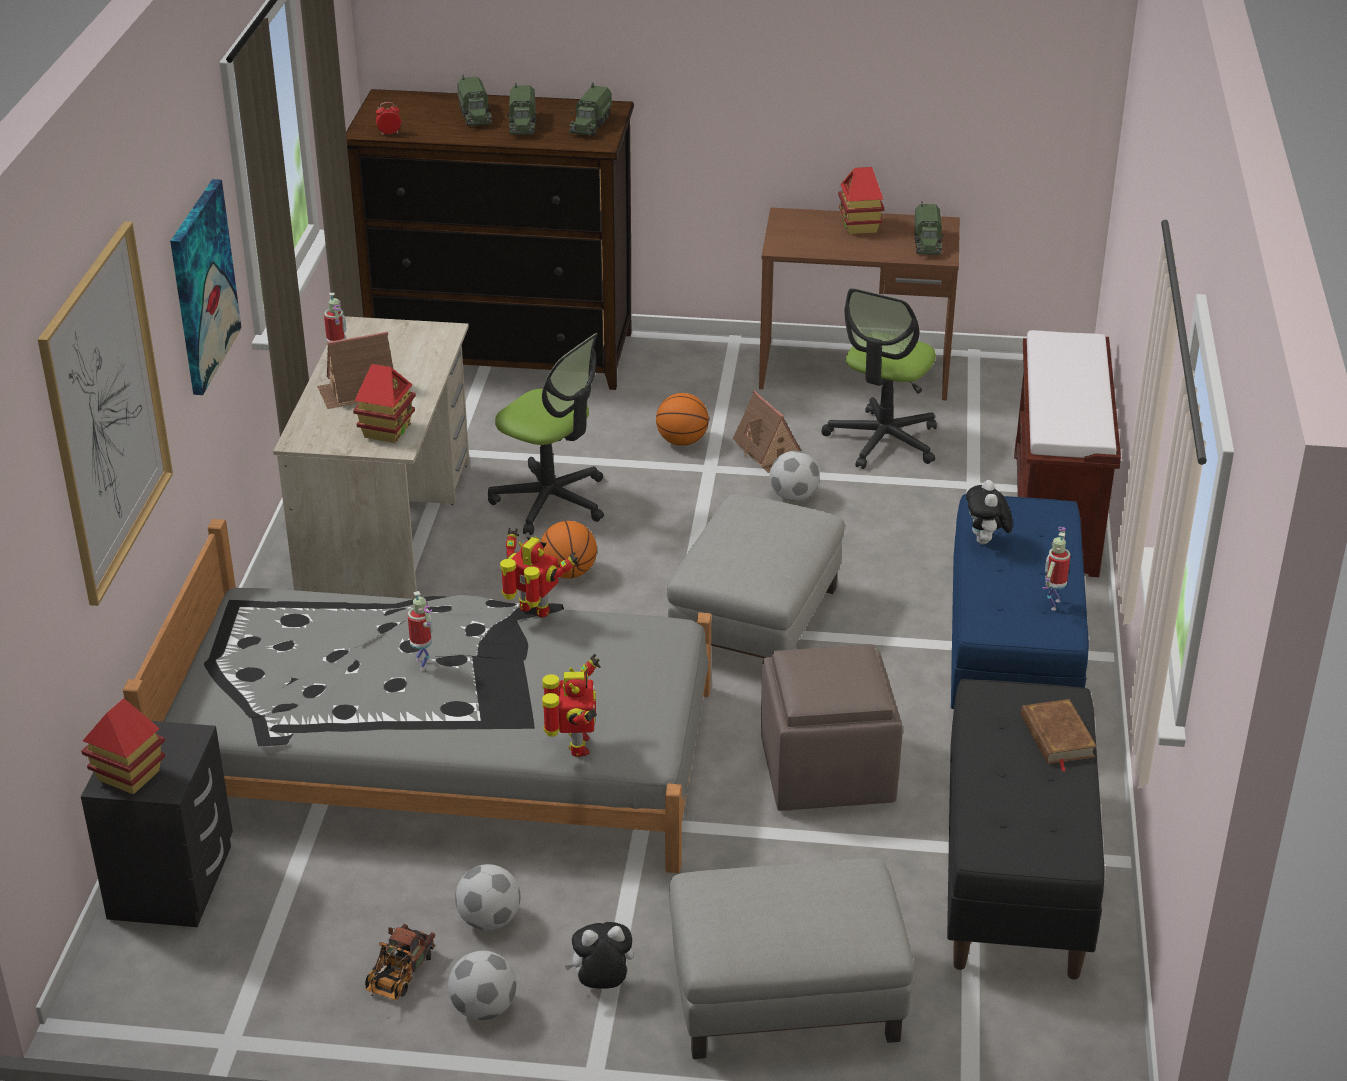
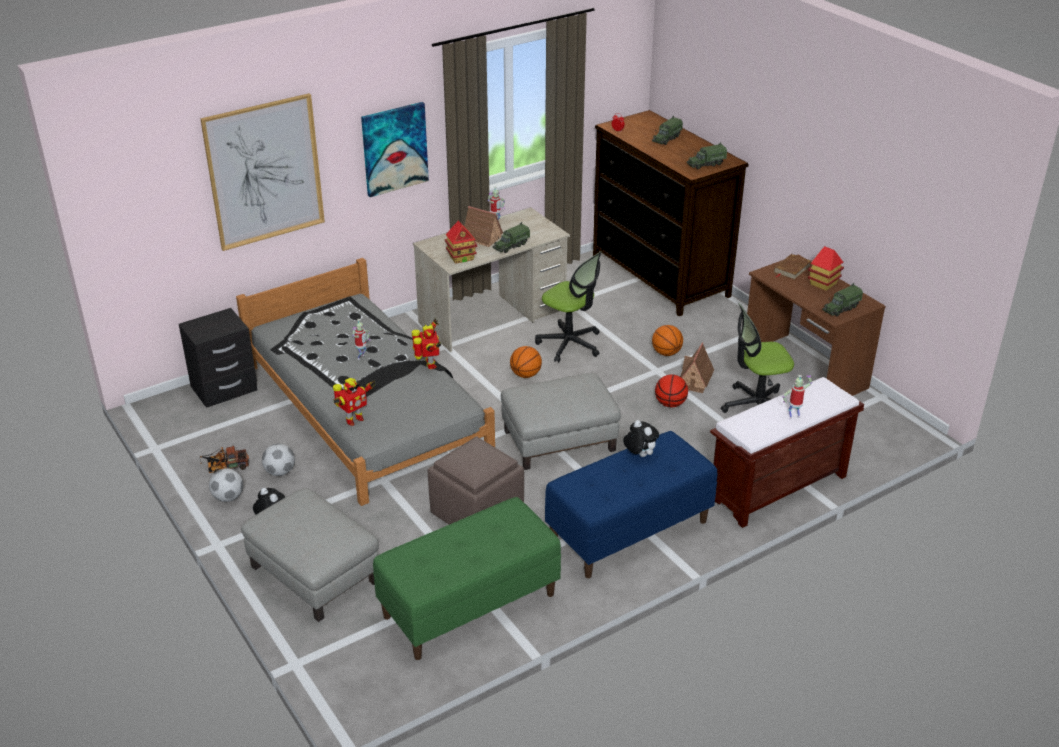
camera: 50 degrees right, 0 degrees up
(128, 775) = (199, 326): toy house -> none
(522, 125) = (677, 151): toy truck -> toy truck (511, 246)
(551, 501) = (570, 344): office chair -> office chair turned 45 degrees counterclockwise
(794, 496) = (670, 404): football -> basketball
(986, 542) = (639, 455): plush toy -> plush toy turned 90 degrees clockwise
(1016, 875) = (469, 606): black bench -> green bench
(1052, 604) = (614, 497): toy robot -> toy robot (794, 416)
(1056, 737) = (506, 545): brown book -> brown book (791, 269)

